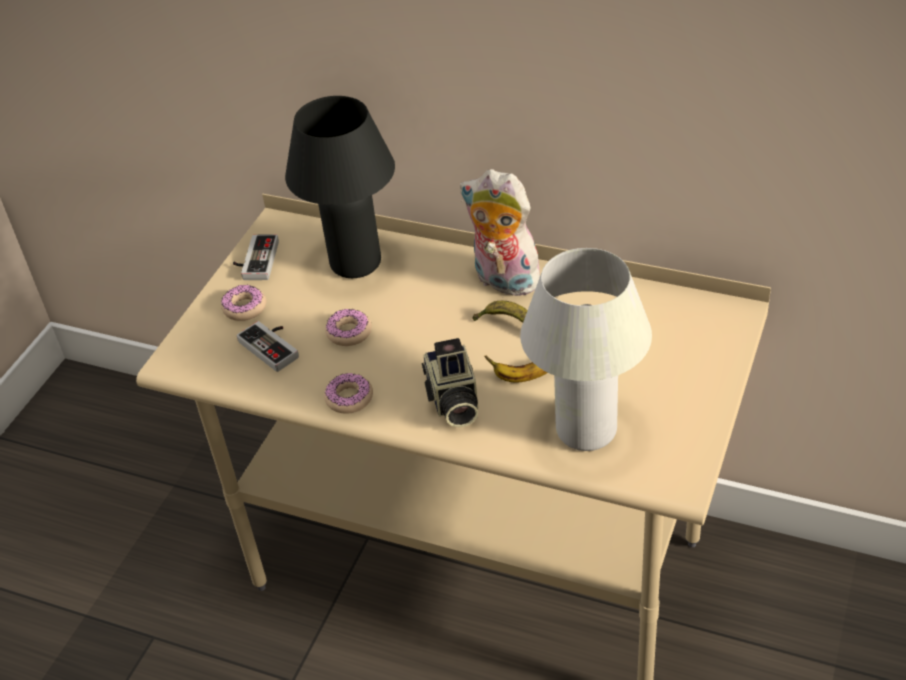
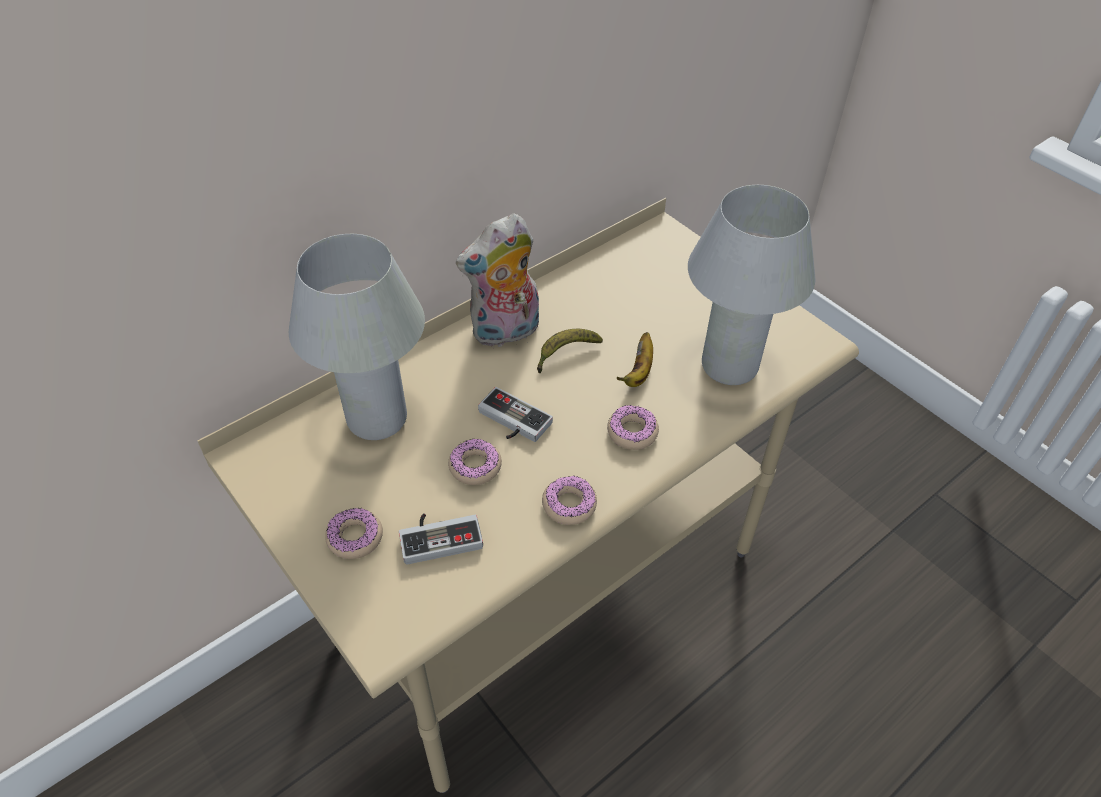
camera: 65 degrees left, 5 degrees up
(255, 260) = (285, 498): game controller -> game controller (511, 422)
(355, 263) = (377, 419): black table lamp -> white table lamp
(452, 401) = (632, 432): camera -> donut

